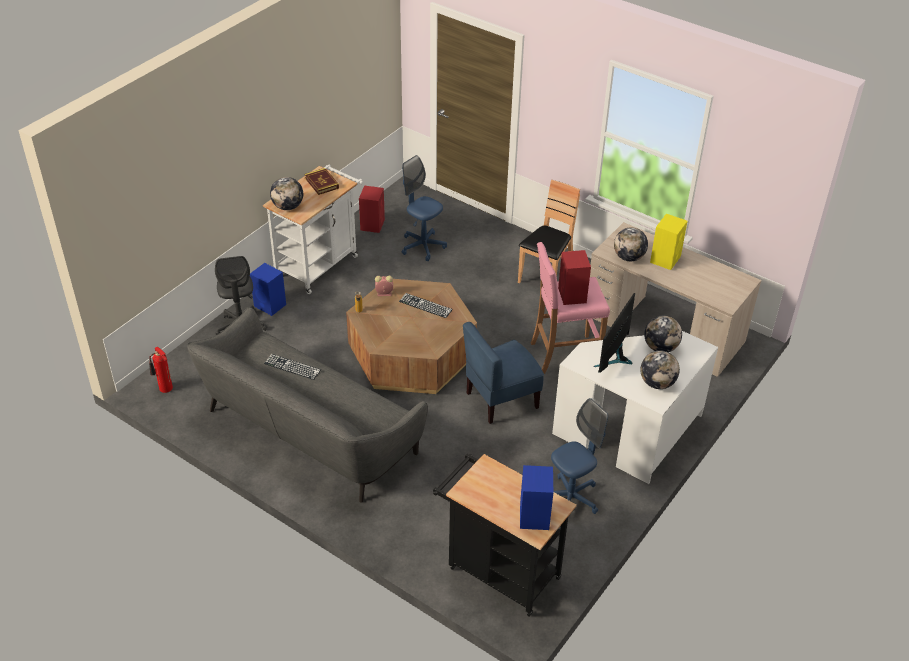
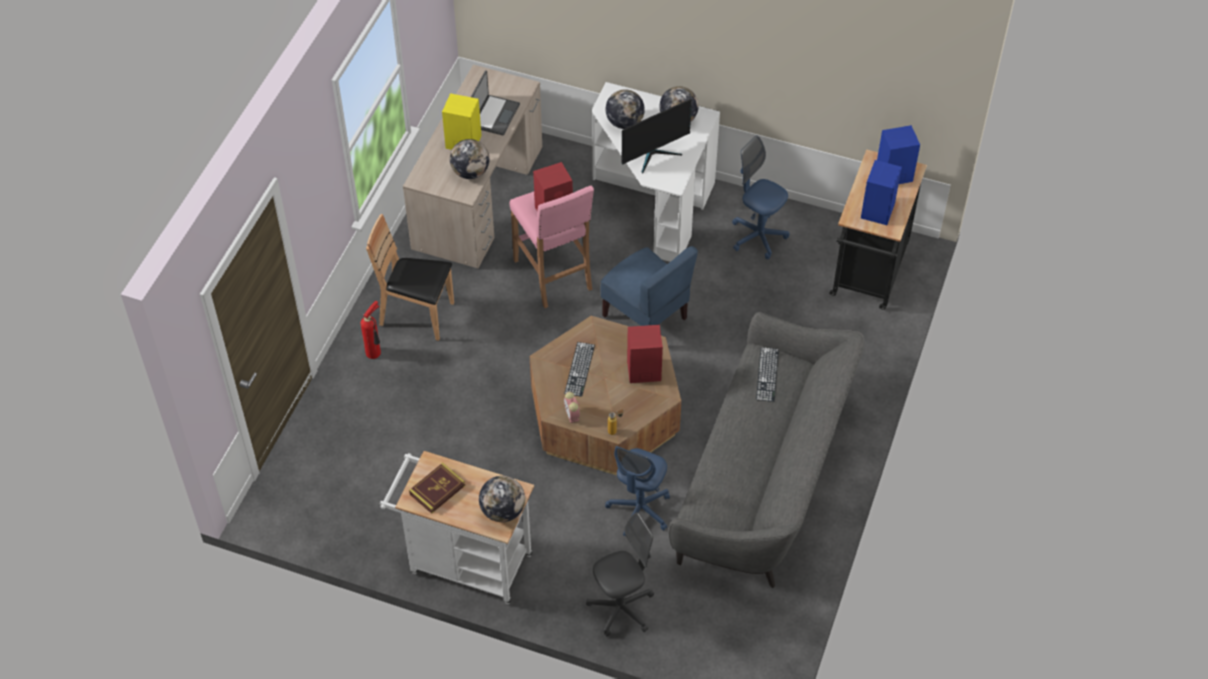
camera: 105 degrees left, 10 degrees up
(165, 389) = (758, 650): fire extinguisher -> fire extinguisher (375, 352)
(270, 305) = (567, 590): blue speaker -> blue speaker (878, 210)
(292, 367) = (733, 466): keyboard -> keyboard (767, 374)
(372, 224) = (359, 526): red speaker -> red speaker (643, 370)
(423, 246) = (393, 455): blue office chair -> blue office chair (639, 510)
(615, 358) = (654, 154): monitor -> monitor turned 45 degrees counterclockwise
(693, 281) = (494, 115): none -> laptop

